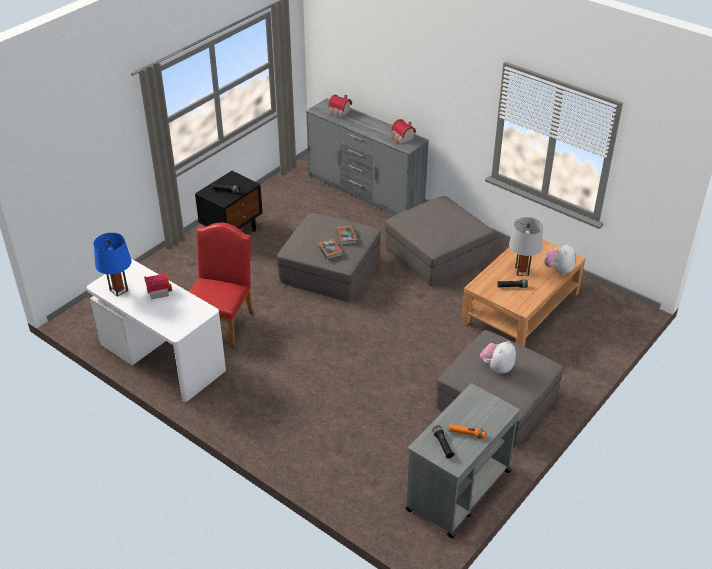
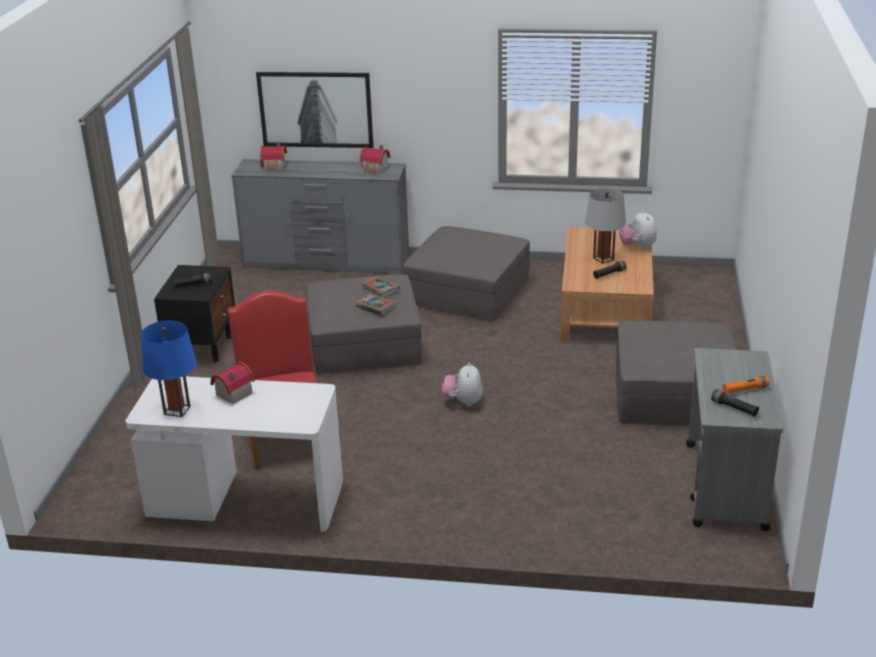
camera: 30 degrees left, 10 degrees down
(375, 79) = (316, 109): none -> picture
(497, 368) = (674, 345): plush toy -> plush toy (463, 402)

